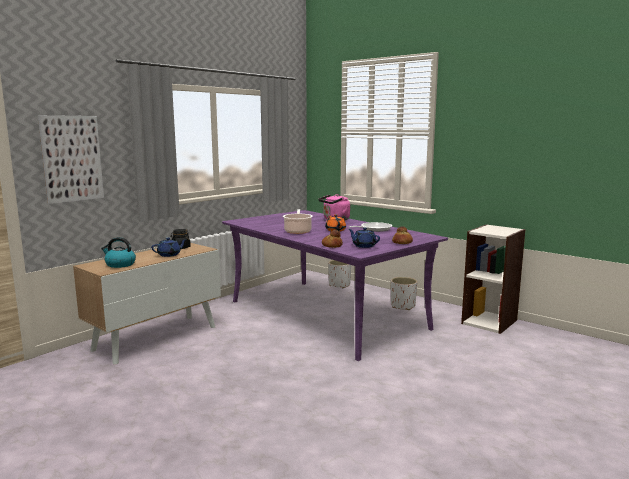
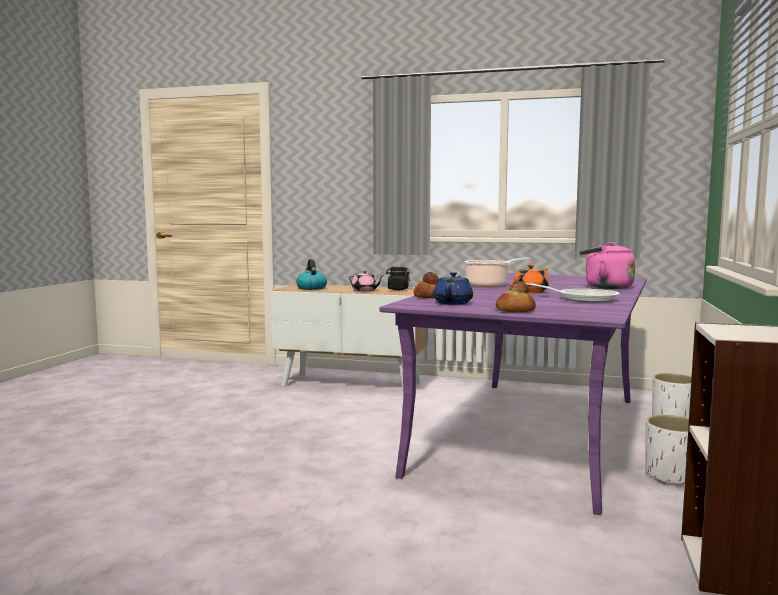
camera: 65 degrees right, 5 degrees down
(72, 158) = (321, 181): picture -> none
(169, 255) = (365, 290): blue teapot -> pink teapot

